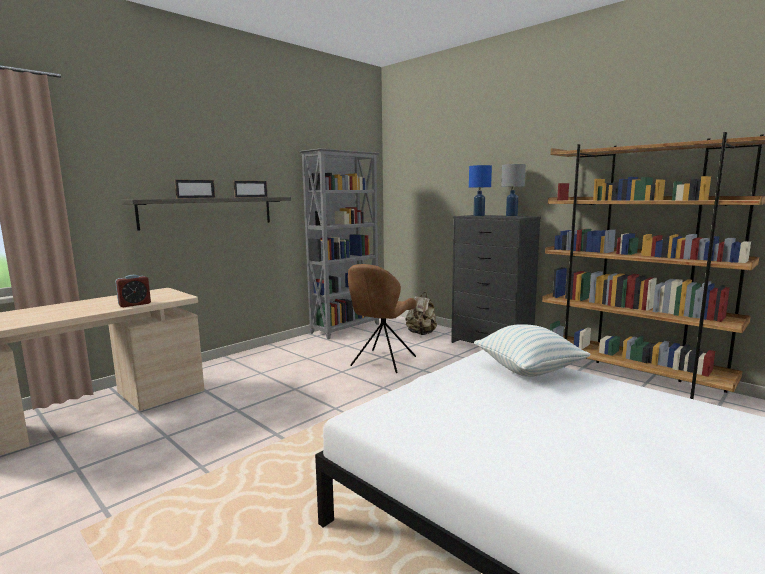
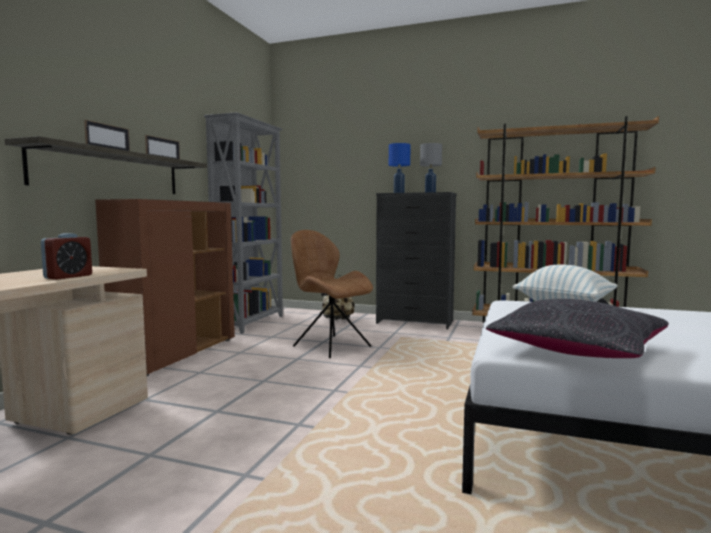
camera: 25 degrees left, 5 degrees down
(263, 353) = (177, 354): none -> brown cabinet
(382, 362) = (330, 346): brown chair -> brown chair turned 135 degrees clockwise
(420, 428) = (577, 350): none -> black pillow

